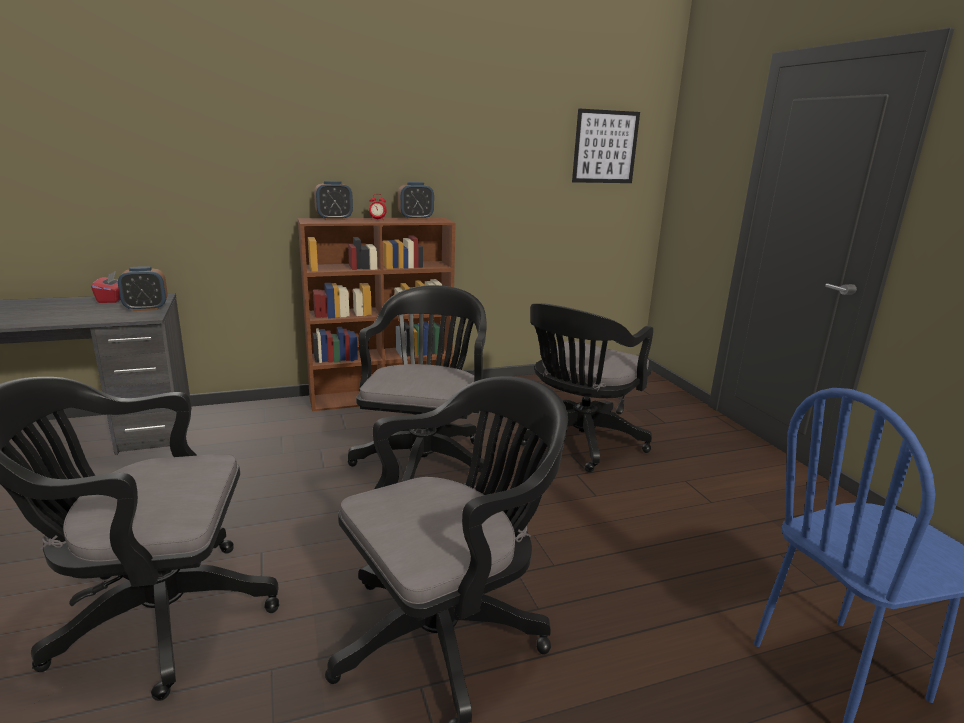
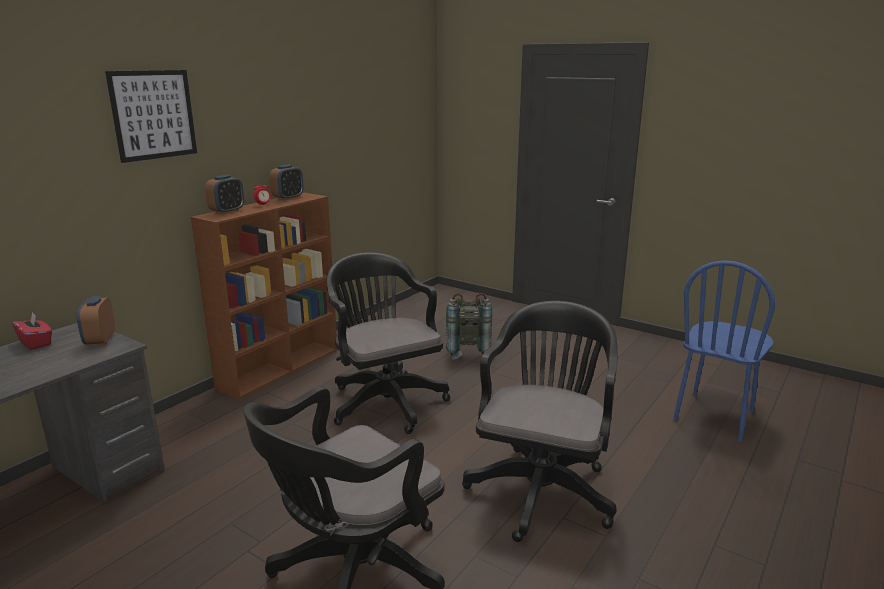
camera: 35 degrees left, 0 degrees up
(146, 308) = (100, 340): alarm clock -> alarm clock turned 135 degrees clockwise
(578, 442) = (467, 351): black office chair -> grey backpack
(605, 147) = (400, 114): picture -> picture (153, 115)

